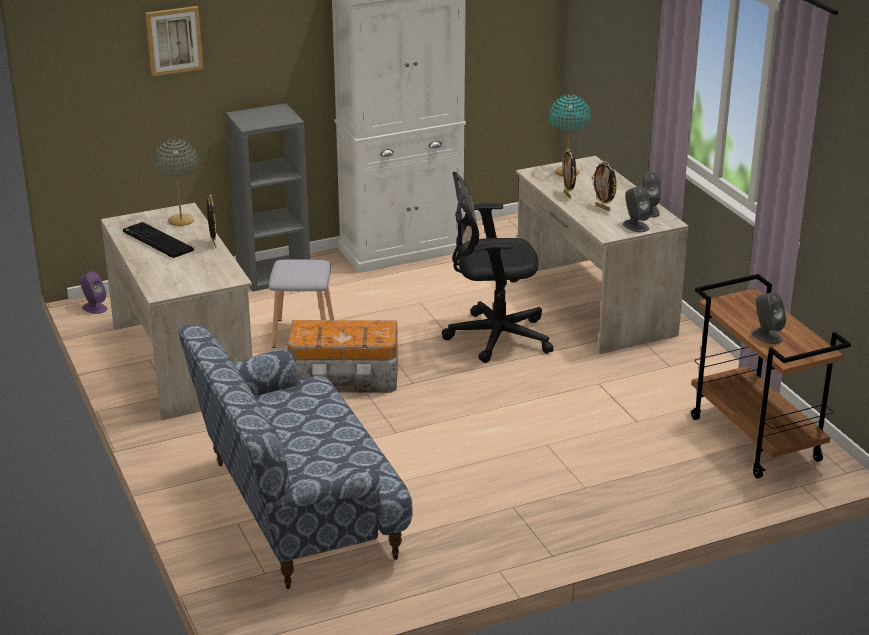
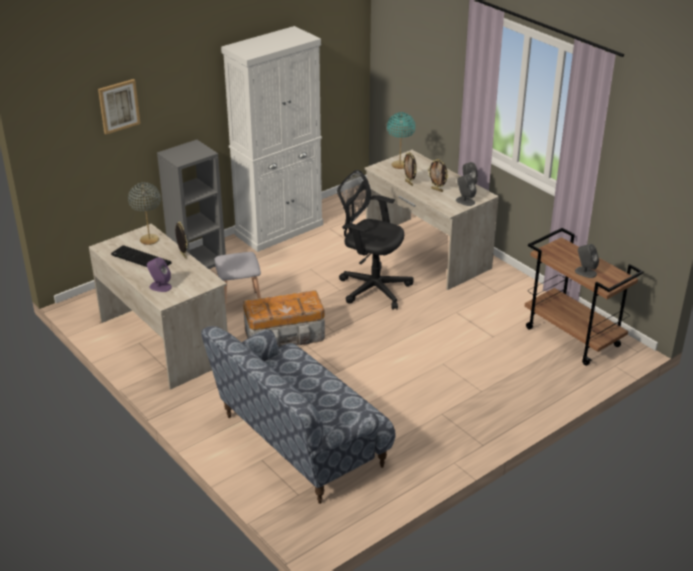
camera: 15 degrees left, 5 degrees up
(94, 308) = (78, 307): purple speaker -> purple speaker (160, 286)
(493, 337) = (372, 288): black office chair -> black office chair turned 45 degrees clockwise

